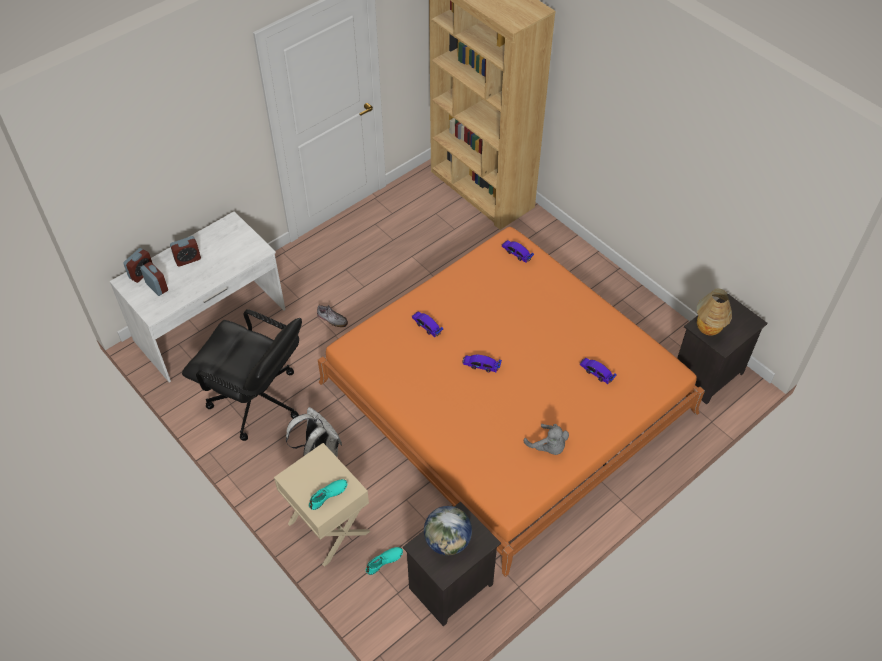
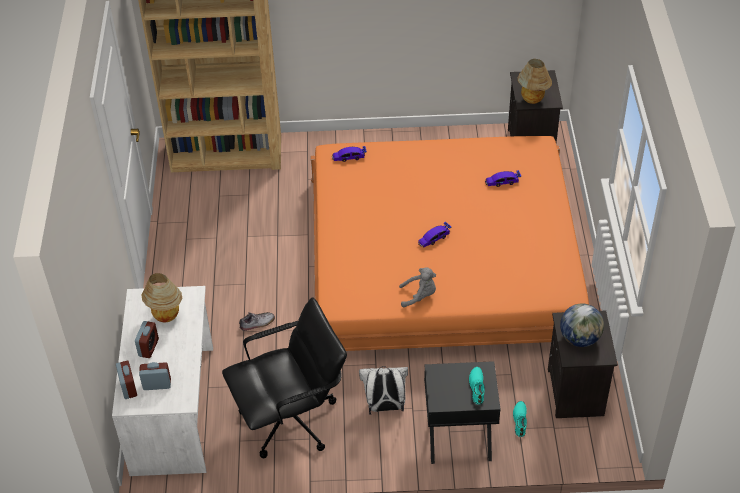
camera: 50 degrees left, 5 degrees down
(225, 249) = (166, 316): none -> table lamp
(328, 528) = (459, 439): beige nightstand -> black nightstand
(426, 326) = (364, 248): toy car -> none
(548, 447) = (542, 244): grey plush toy -> grey plush toy (419, 296)

